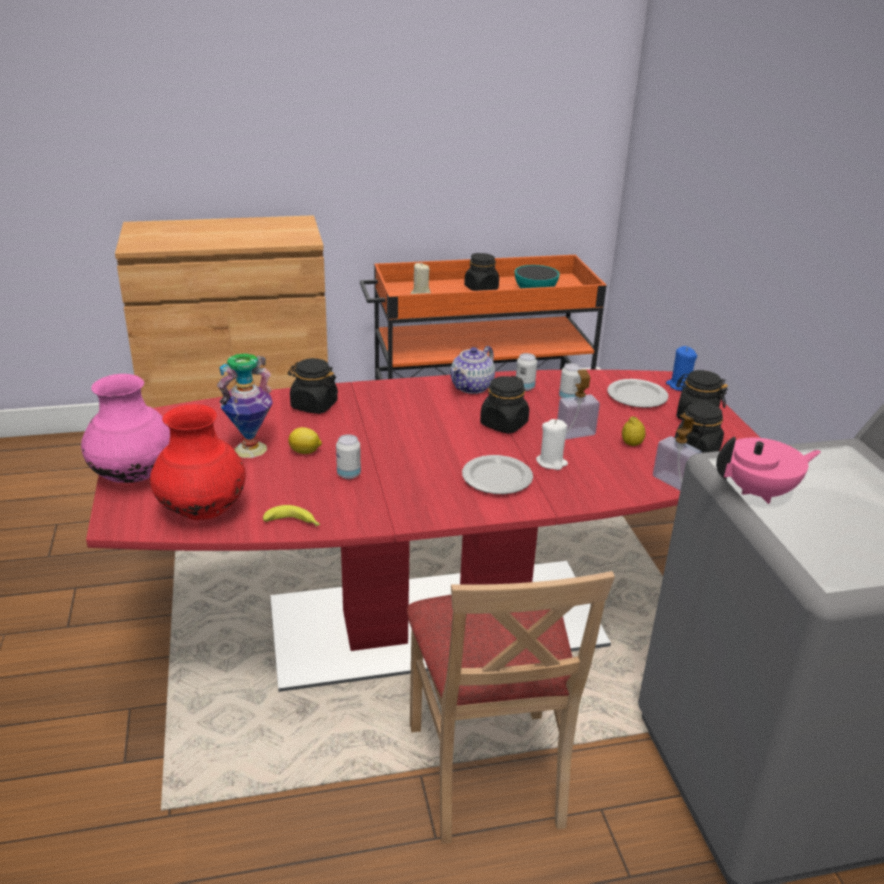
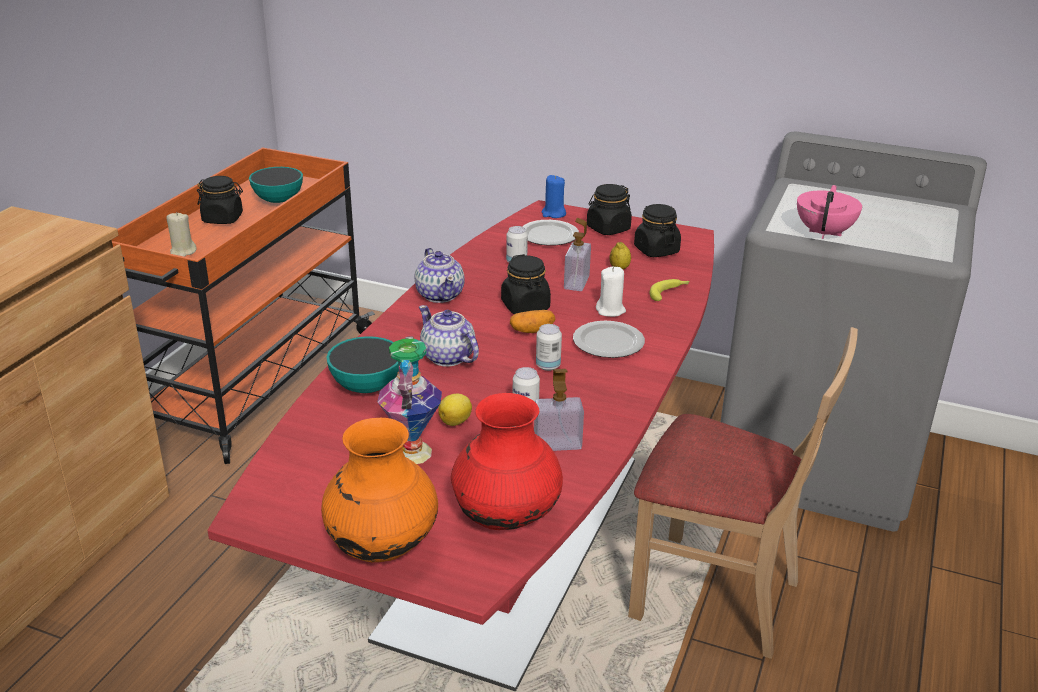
camera: 55 degrees left, 0 degrees up
(134, 476) = (382, 546): pink vase -> orange vase
(294, 523) = (581, 469): banana -> banana (669, 293)
(313, 405) = (366, 387): black jar -> bowl
(387, 420) = (448, 357): none -> teapot
(470, 439) = (532, 331): none -> potato
(524, 387) = (473, 273): can -> can (548, 366)
(673, 481) = (687, 275): soap dispenser -> soap dispenser (557, 444)

